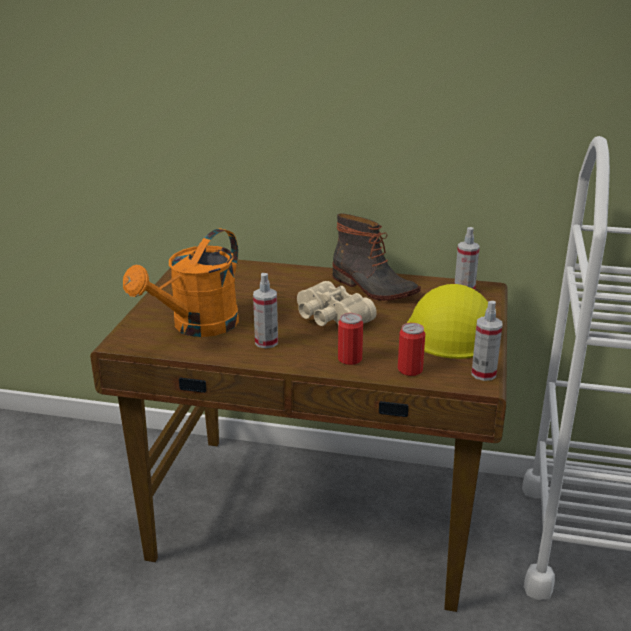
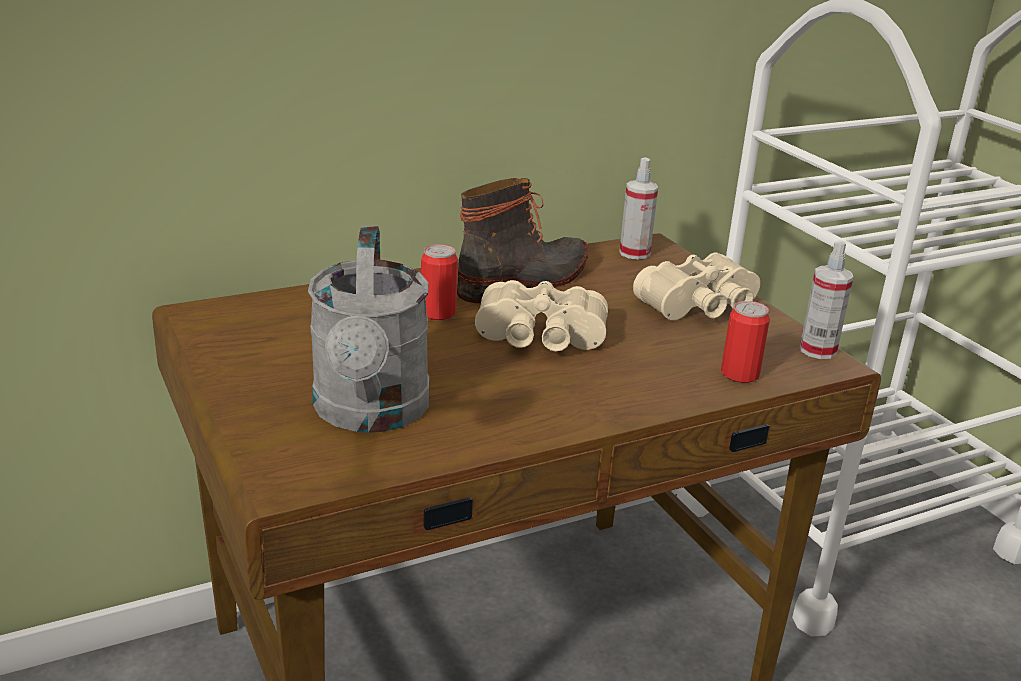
camera: 40 degrees left, 0 degrees up
(197, 327) = (371, 413): orange watering can -> grey watering can
(266, 342) = (510, 401): spray bottle -> none
(350, 359) = (652, 386): can -> can (438, 313)
(372, 288) = (526, 280): boot -> boot turned 45 degrees counterclockwise
(452, 330) = (702, 307): yellow hard hat -> beige binoculars

